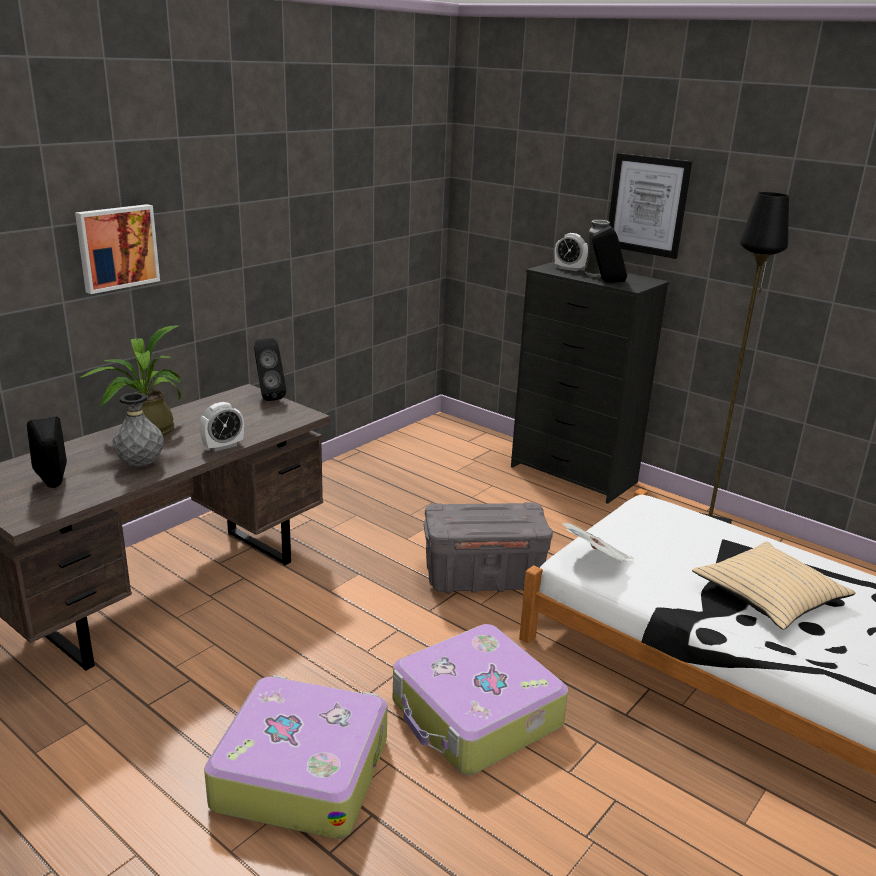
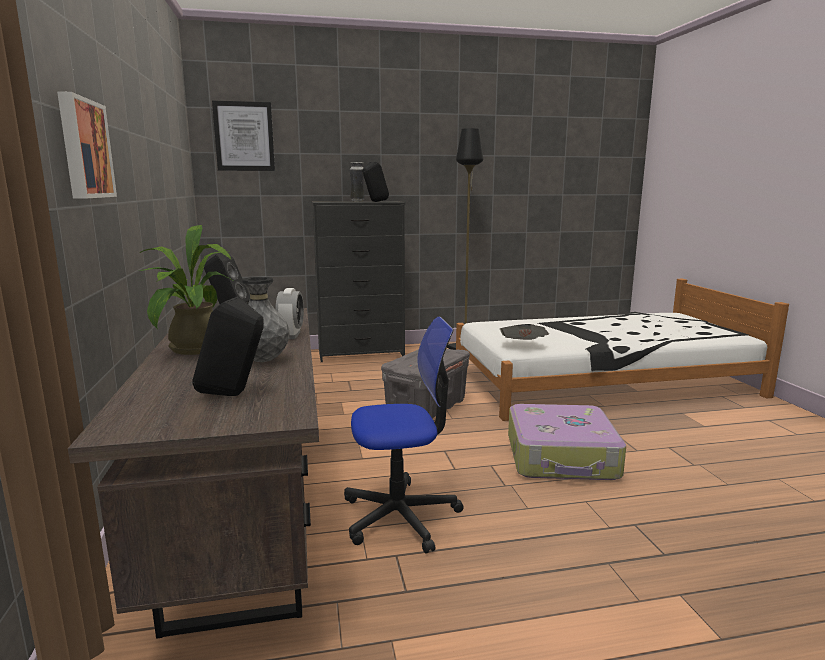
camera: 50 degrees left, 10 degrees down
(250, 656) = (400, 516): none -> office chair
(301, 770) = (566, 537): suitcase -> none
(569, 269) = (334, 201): alarm clock -> none
(647, 205) = (372, 153): picture -> picture (244, 136)
(770, 596) = (598, 330): beige pillow -> none

